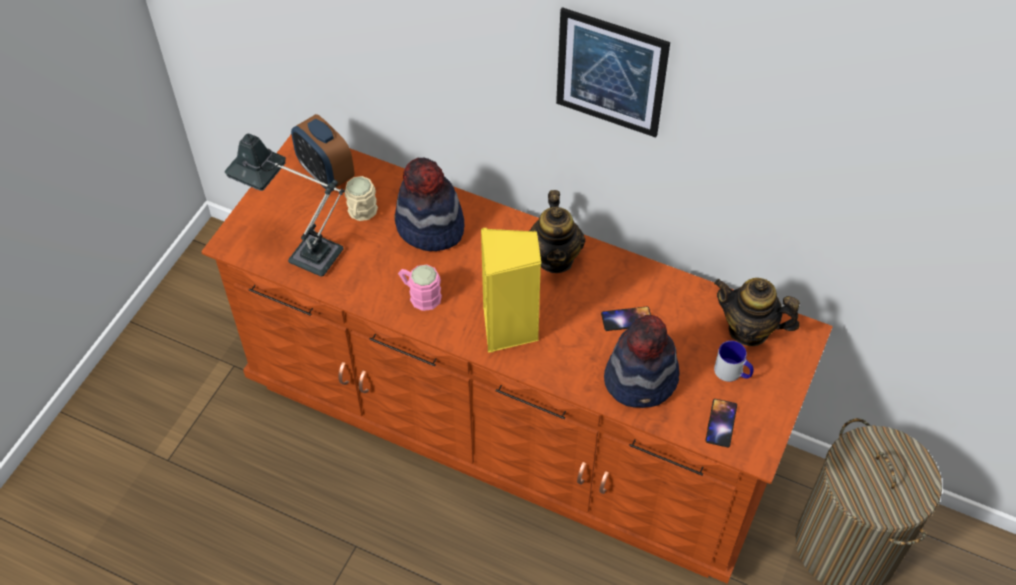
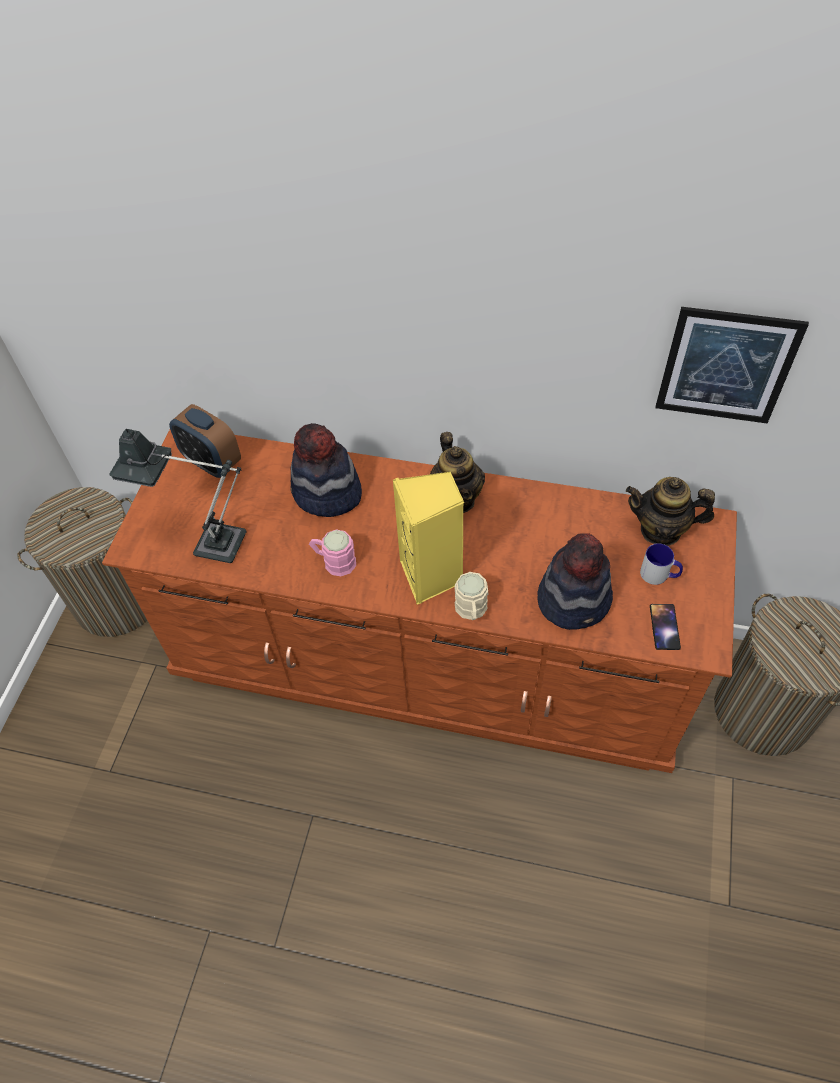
camera: 10 degrees left, 0 degrees up
(209, 292) = (117, 600): none -> laundry basket
(361, 213) = (256, 494): beige mug -> beige mug (471, 611)
(611, 73) = (496, 293): picture -> picture (726, 366)
(626, 319) = (542, 544): phone -> none

